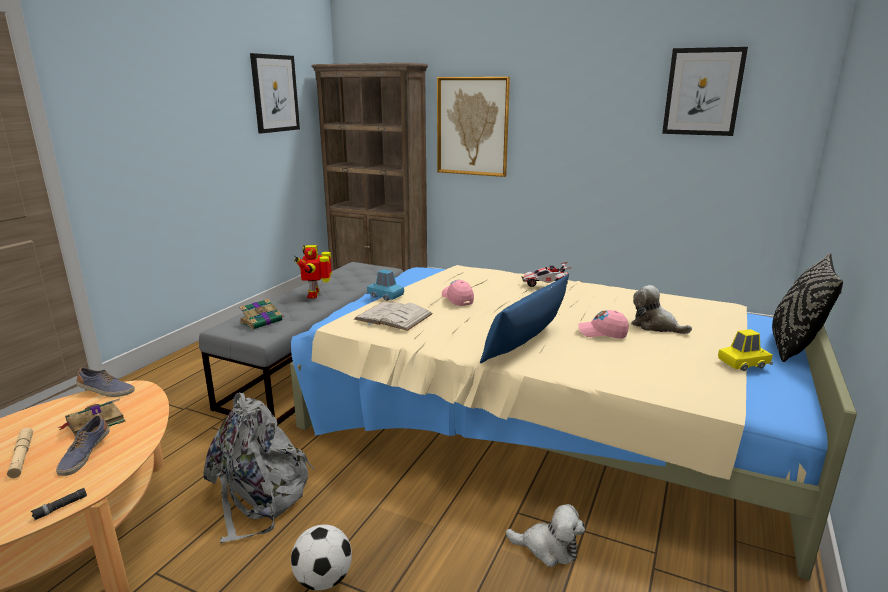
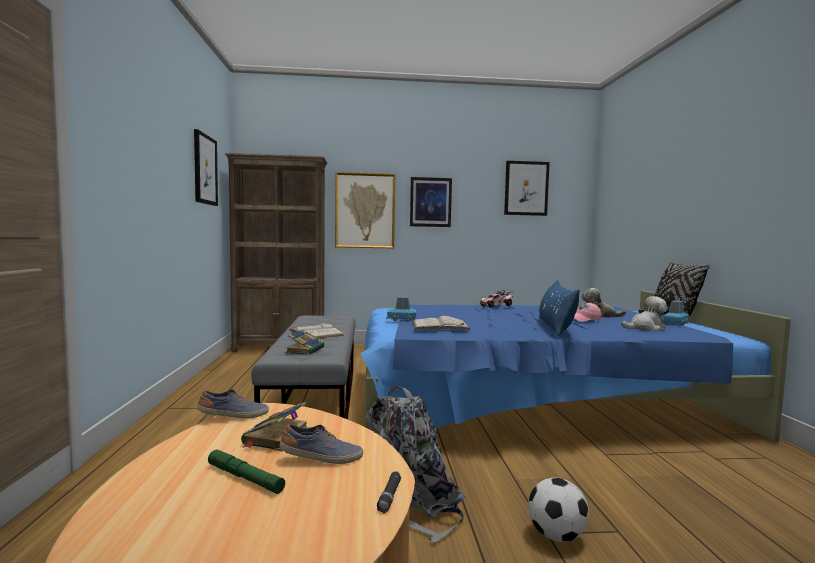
camera: 30 degrees left, 15 degrees down
(22, 456) = (245, 478): beige flashlight -> green flashlight
(84, 455) = (321, 459): shoe -> shoe turned 75 degrees counterclockwise
(315, 295) = (316, 333): toy robot -> white book
(457, 299) = (460, 315): pink cap -> none
(544, 415) = (532, 401): beige bed -> blue bed
(548, 548) = (653, 467): plush toy -> plush toy (645, 328)
(555, 115) = (430, 202): none -> picture
(743, 363) = (675, 323): yellow toy car -> blue toy car

